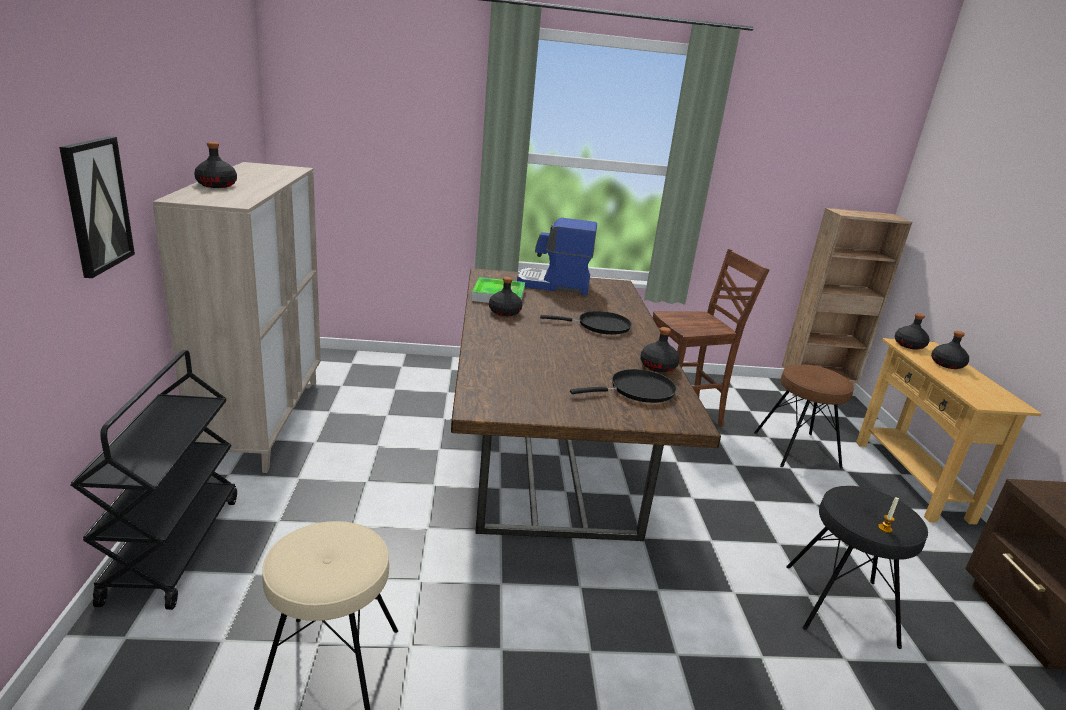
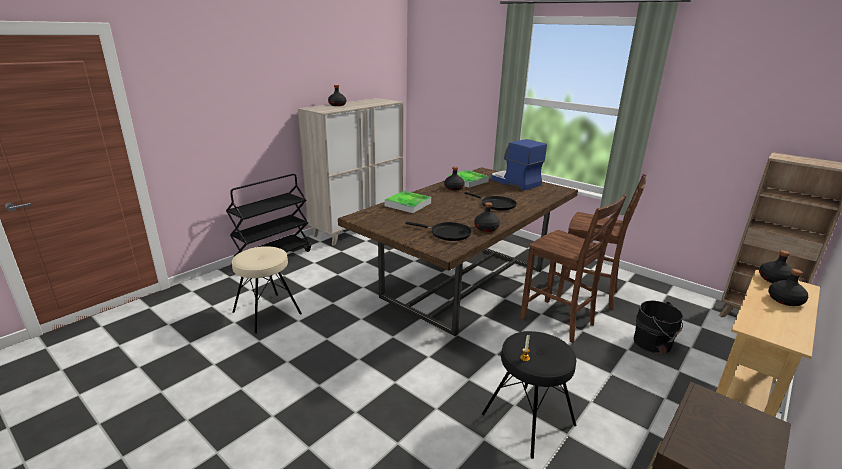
camera: 45 degrees right, 0 degrees up
(96, 205) = (261, 106): picture -> none
(501, 358) = (408, 204): none -> tray
(704, 464) = (558, 322): none -> brown chair
(796, 449) = (654, 343): brown stool -> black bucket

